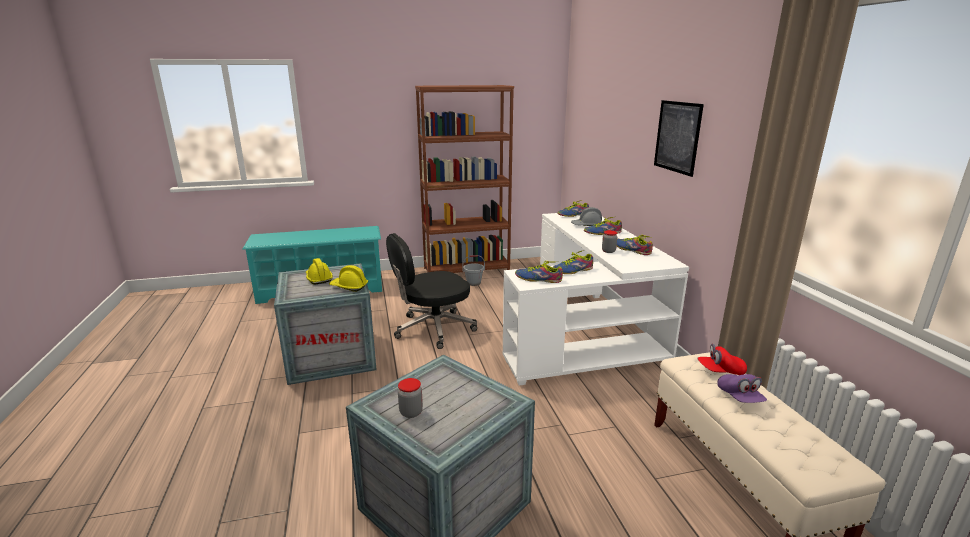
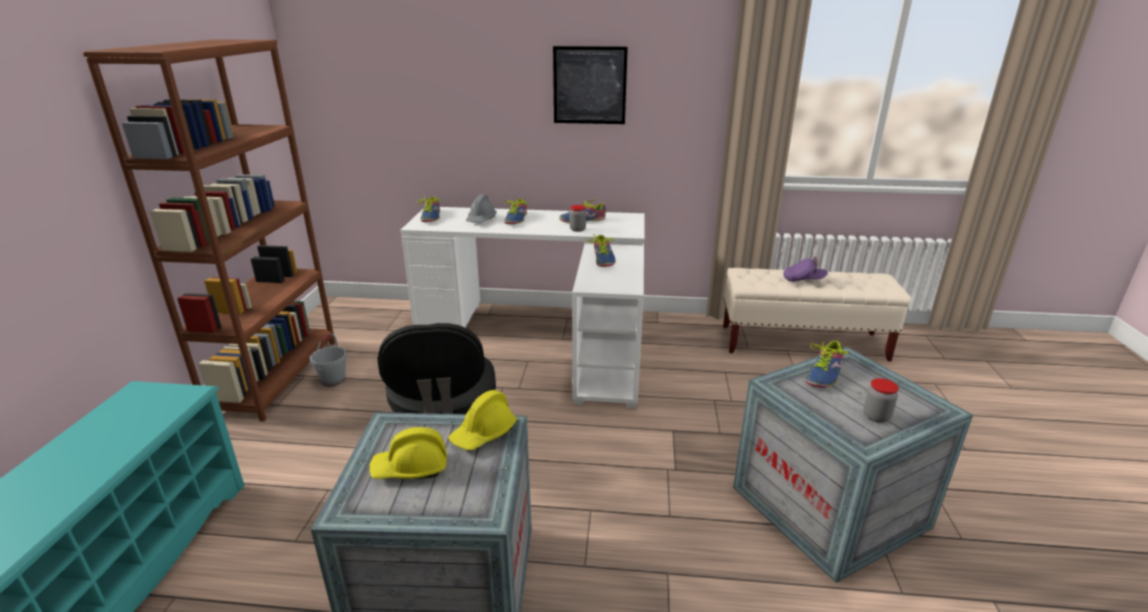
camera: 70 degrees left, 5 degrees up
(538, 279) = (616, 279): shoe -> shoe (824, 374)
(720, 371) = (764, 274): red cap -> none

